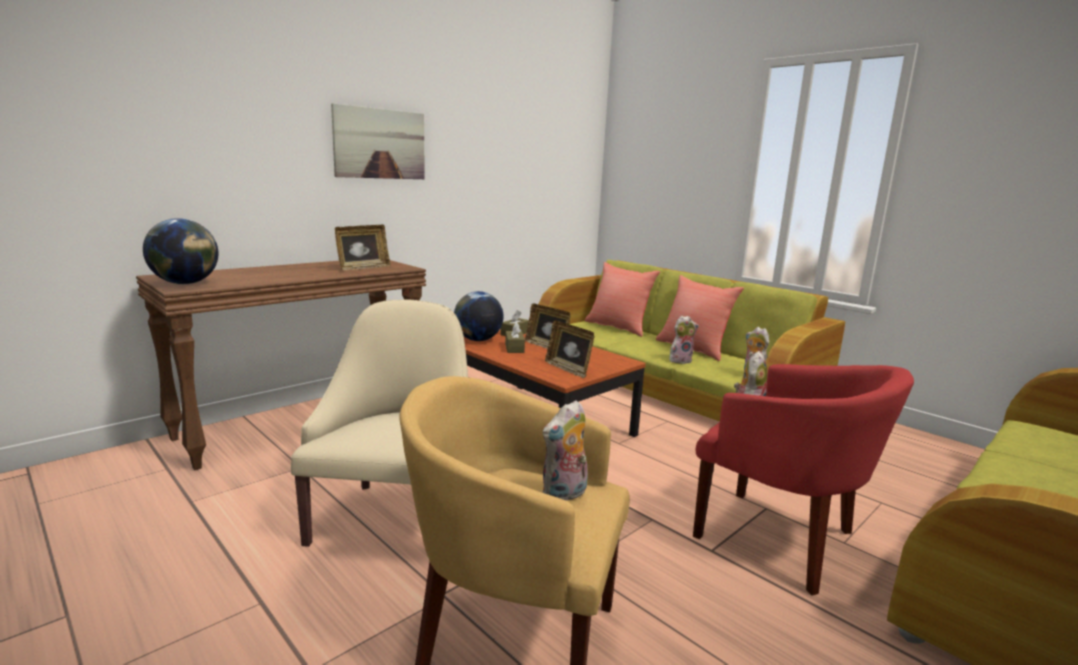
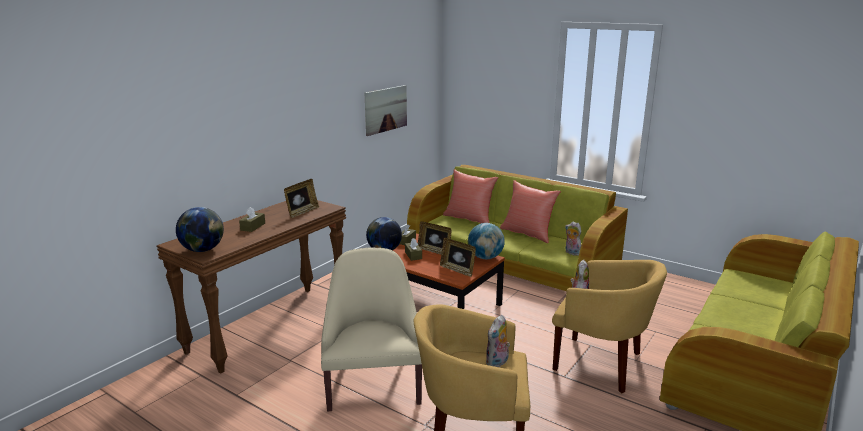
camera: 10 degrees left, 5 degrees up
(282, 272) = (253, 227): none -> brown tissue box
(380, 144) = (295, 113): picture -> picture (386, 109)
(616, 360) = (485, 257): none -> globe
(680, 360) = (522, 246): plush toy -> none
(780, 539) = (601, 364): red armchair -> yellow armchair

